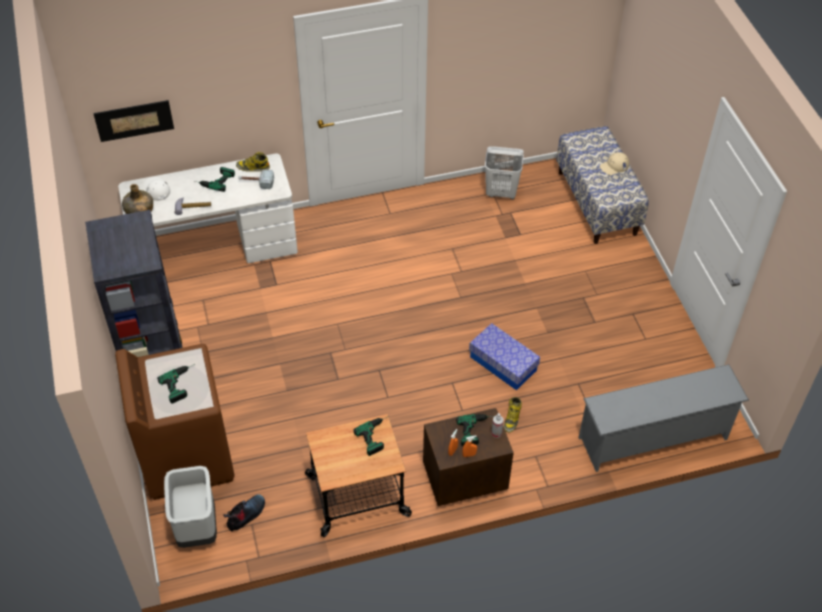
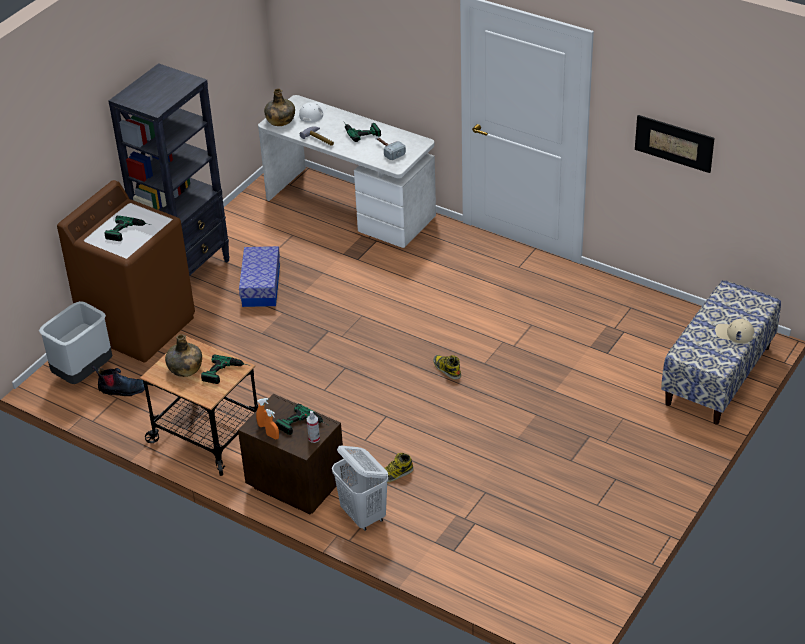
camera: 50 degrees right, 10 degrees down
(134, 120) = (315, 35): picture -> picture (674, 143)
(253, 167) = (400, 139): boot -> boot (446, 369)
(343, 457) = (185, 368): none -> green bottle
(501, 192) = (639, 312): white laundry basket -> white laundry basket (363, 515)
(503, 363) = (446, 433): storage box -> storage box (261, 286)
(653, 439) = (485, 579): grey shoe rack -> none

